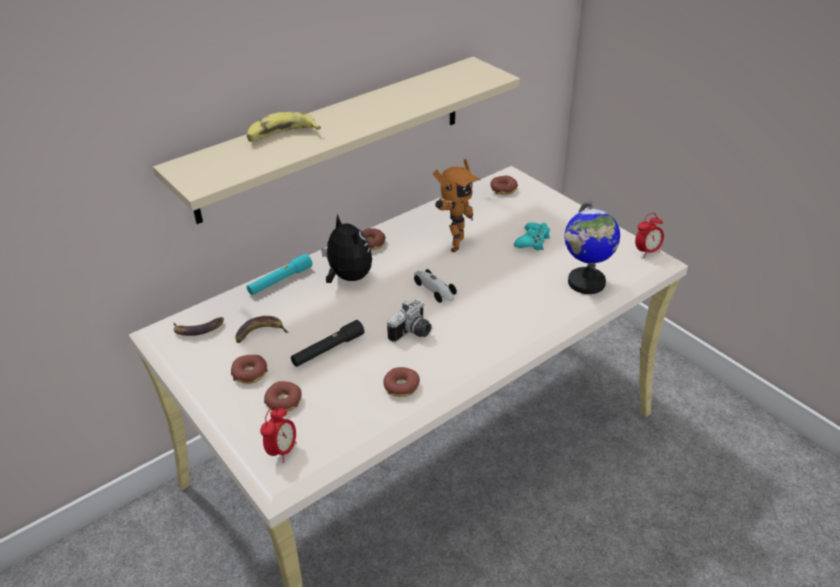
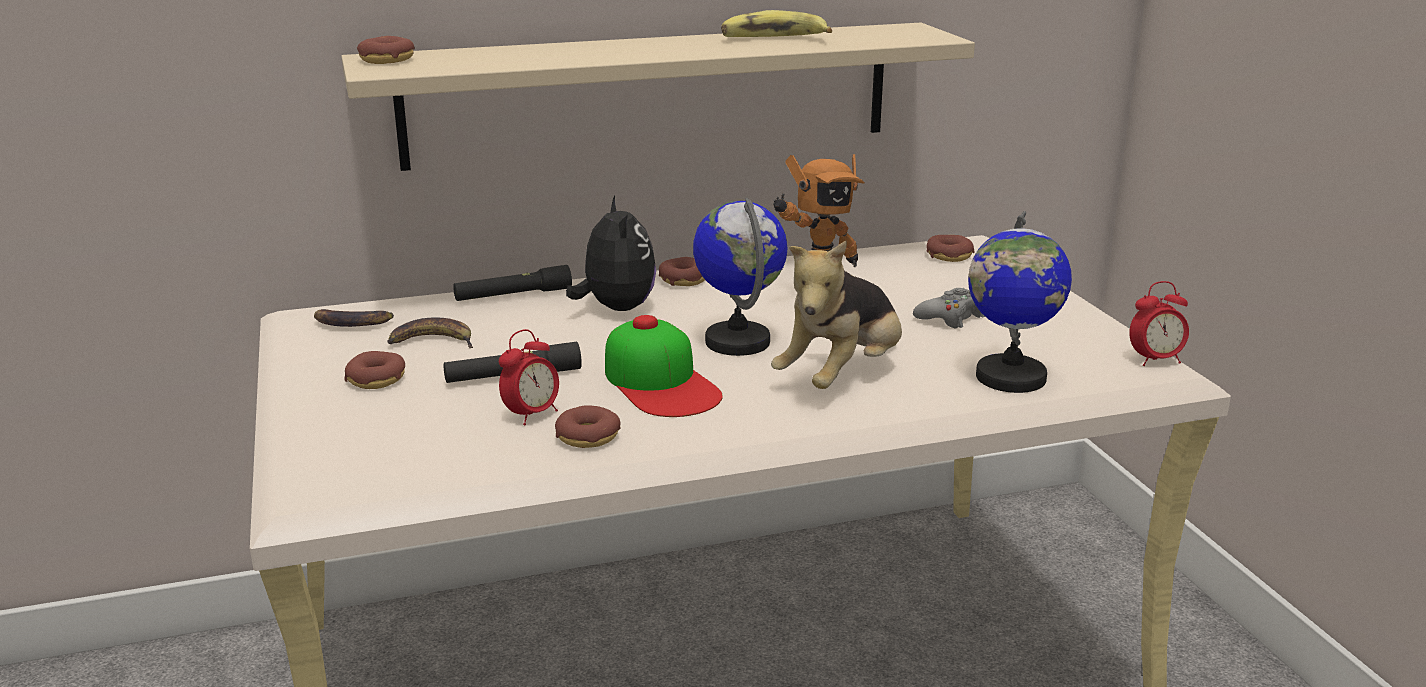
camera: 20 degrees right, 15 degrees down
(280, 280) = (513, 295): turquoise flashlight -> black flashlight
(281, 136) = (545, 50): banana -> banana (773, 40)
(282, 450) = (339, 469): alarm clock -> alarm clock (532, 415)
(284, 401) = (394, 417): donut -> donut (387, 60)
(413, 333) = (661, 382): camera -> cap
(433, 289) = (738, 341): toy car -> globe
(503, 303) = (842, 376): none -> plush toy
(532, 241) = (951, 317): turquoise game controller -> grey game controller

